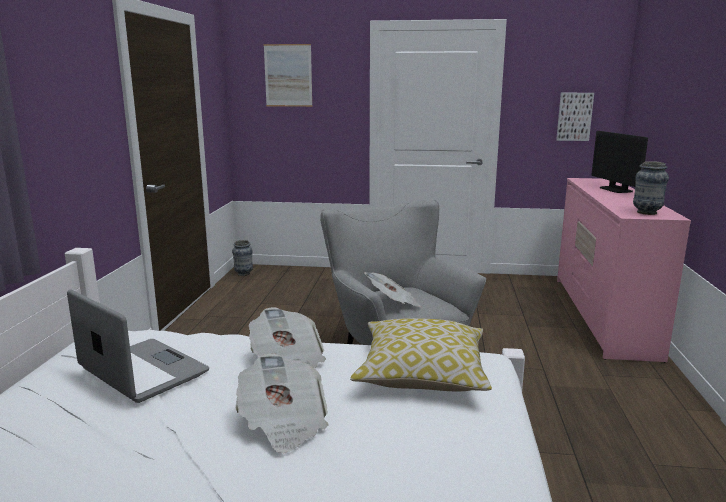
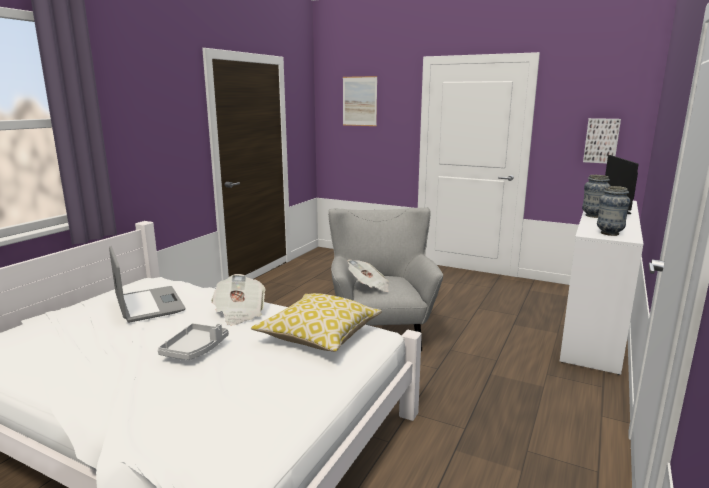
camera: 20 degrees right, 0 degrees up
(243, 274) = (317, 254): vase -> vase (593, 216)
(283, 423) = (195, 349): newspaper -> grey tray
(602, 316) = (593, 326): pink dresser -> white dresser

